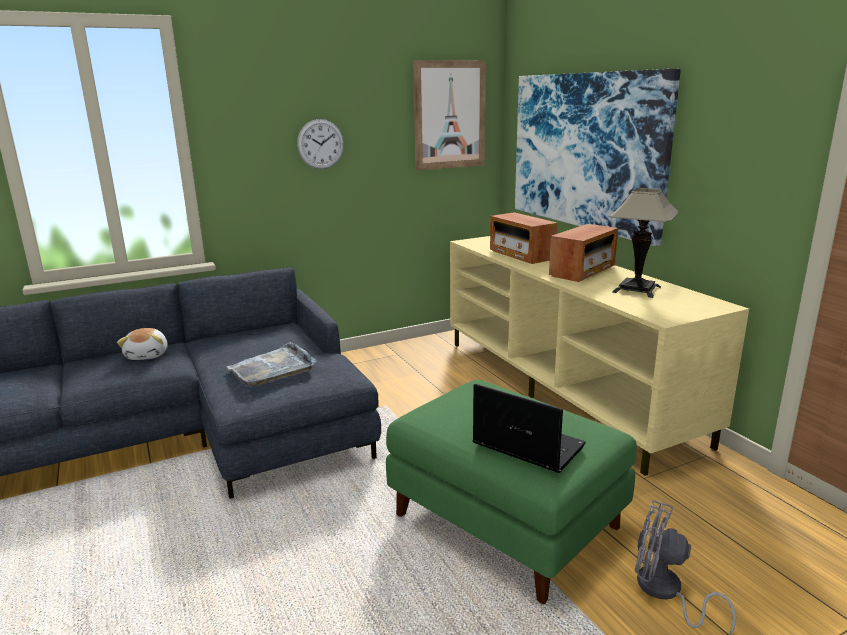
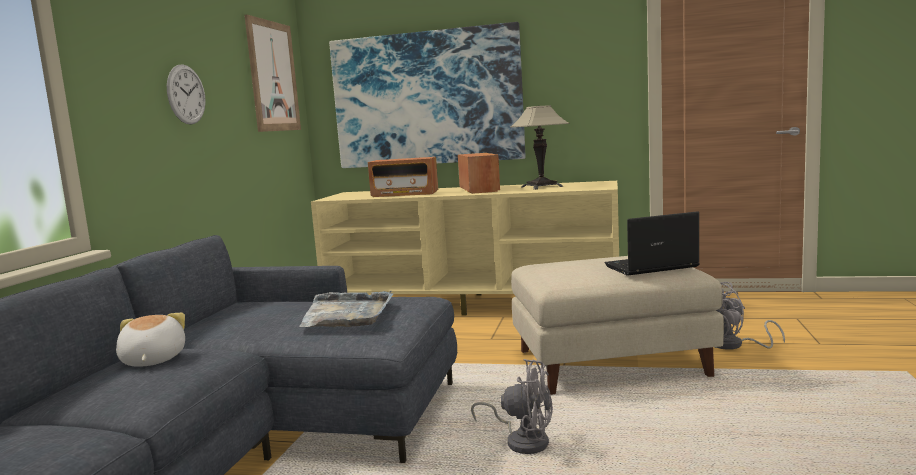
camera: 50 degrees left, 10 degrees down
(148, 355) = (151, 360): plush toy -> plush toy turned 135 degrees counterclockwise
(300, 536) = (522, 441): none -> grey fan
(503, 521) = (609, 364): green ottoman -> beige ottoman

